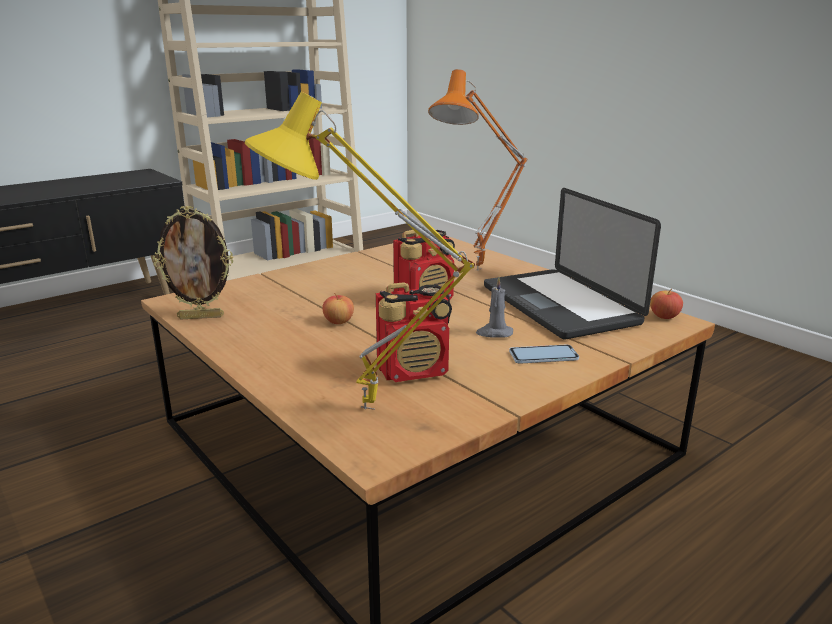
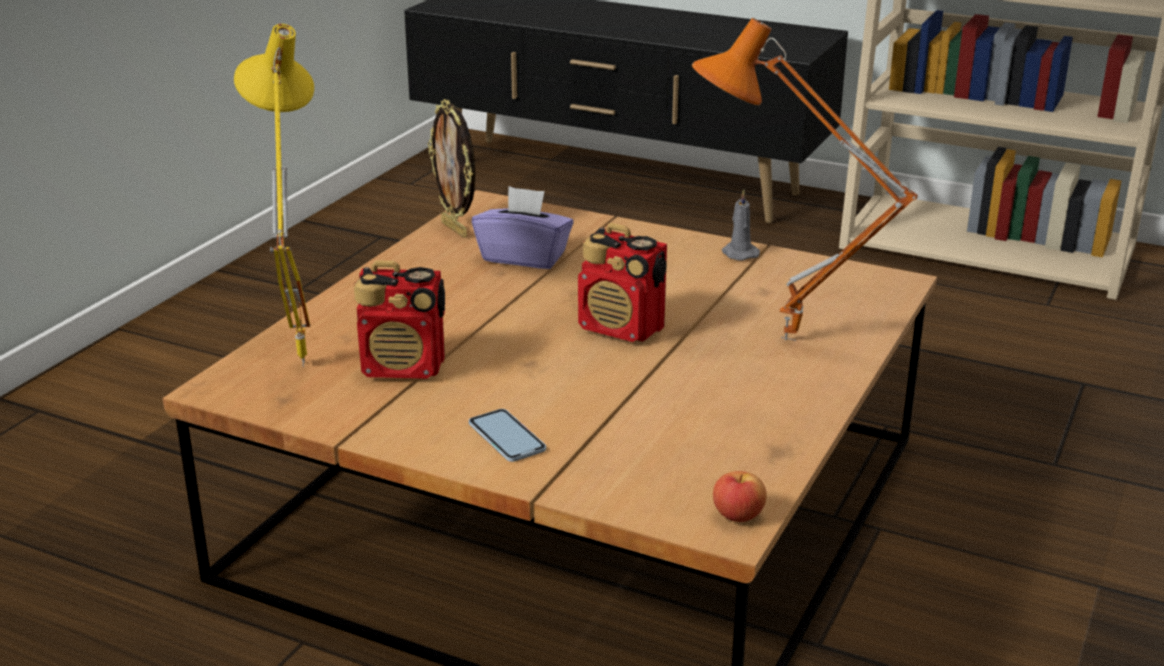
camera: 65 degrees right, 5 degrees up
(284, 306) = (524, 257): none -> purple tissue box
(338, 321) = (505, 297): apple -> none
(414, 371) = (404, 368): radio -> radio turned 45 degrees counterclockwise
(494, 333) = (552, 393): grey candle -> grey candle (739, 253)
(559, 305) = (701, 423): laptop -> none

